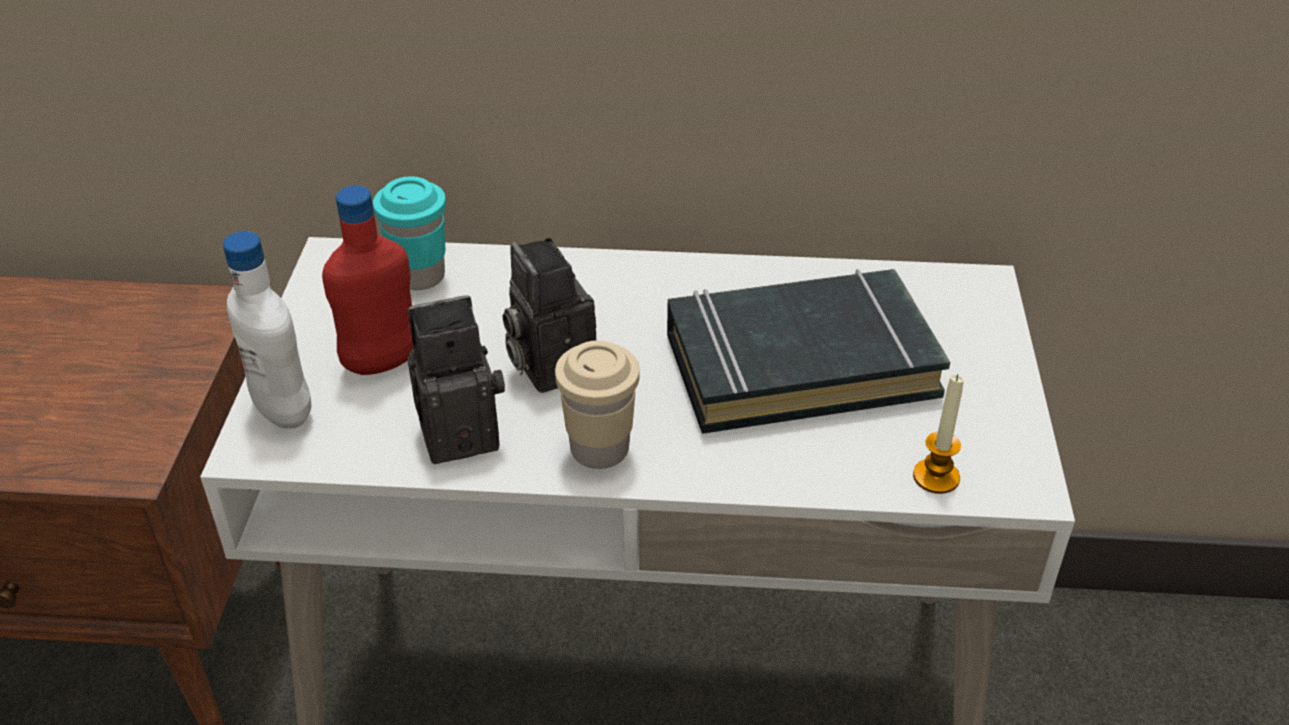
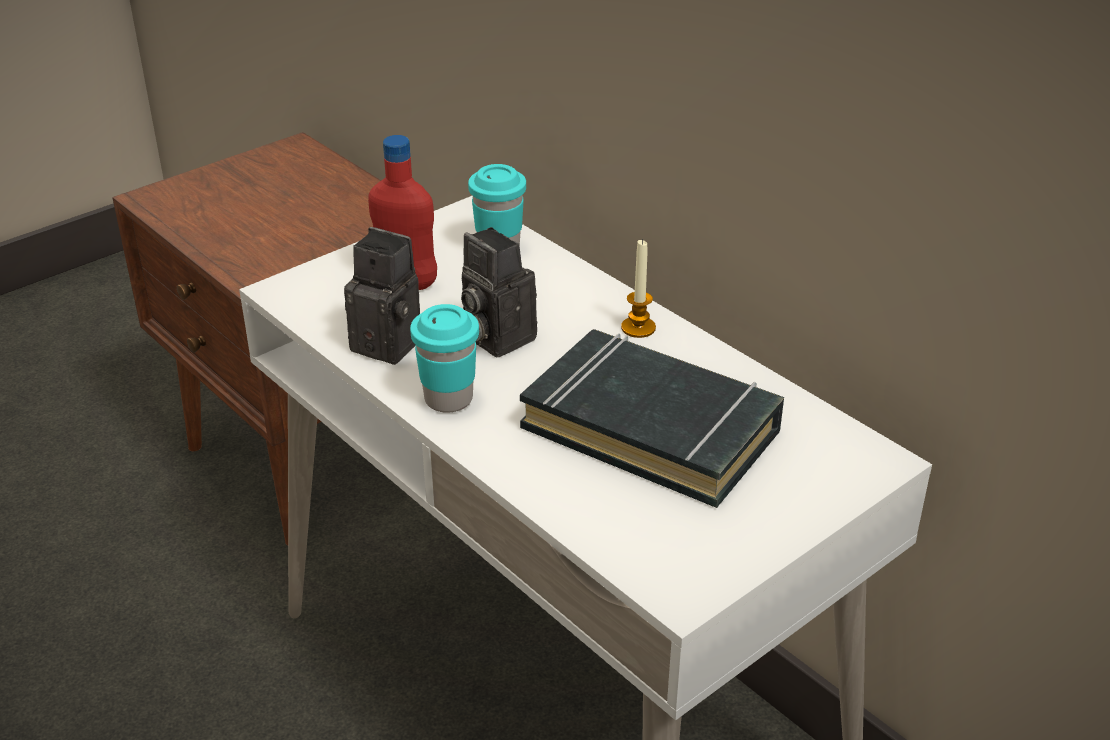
camera: 45 degrees right, 5 degrees down
(283, 411) = (321, 279): white bottle -> none
(549, 364) = (494, 337): camera -> camera turned 60 degrees counterclockwise
(599, 449) = (448, 399): beige cup -> turquoise cup
(936, 477) = (628, 548): candle -> candle (638, 328)

